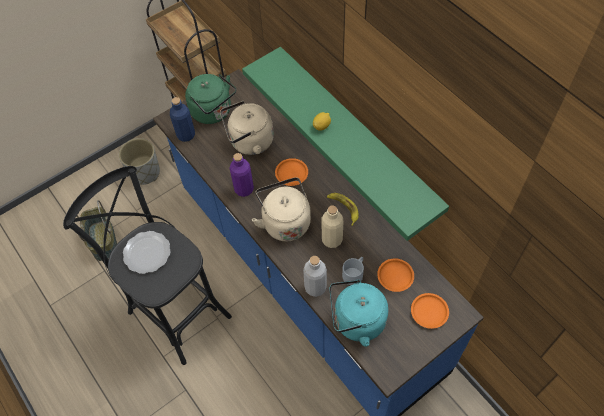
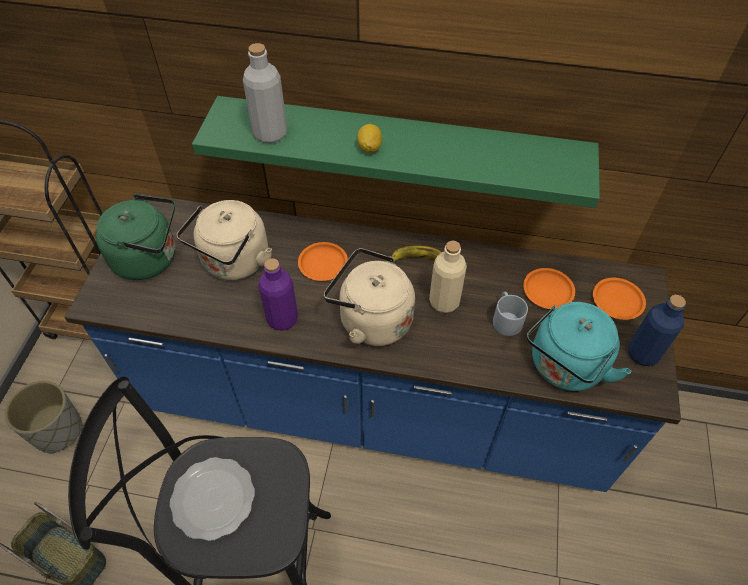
camera: 45 degrees left, 5 degrees down
(186, 135) = (136, 307): blue bottle -> blue bottle (643, 353)
(315, 287) = (483, 366): grey bottle -> grey bottle (270, 133)

